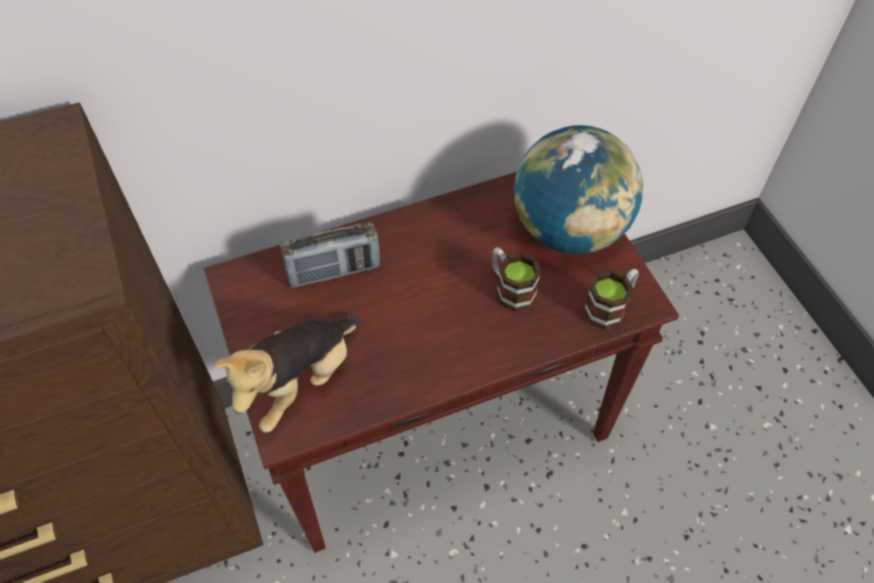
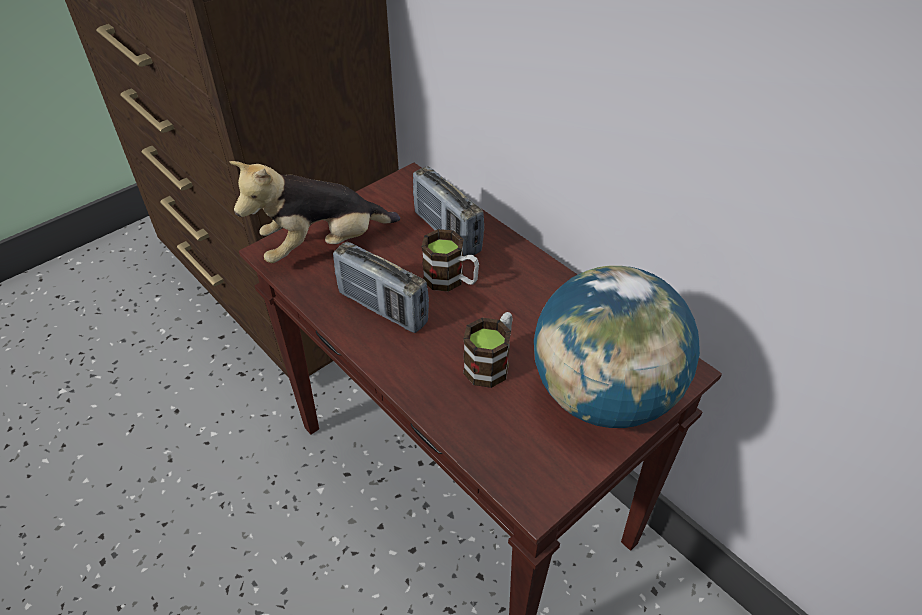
camera: 70 degrees right, 10 degrees down
(300, 382) = (323, 246): plush toy -> plush toy turned 45 degrees counterclockwise
(413, 351) = (382, 308): none -> radio
(610, 307) = (511, 460): mug -> mug (451, 280)

